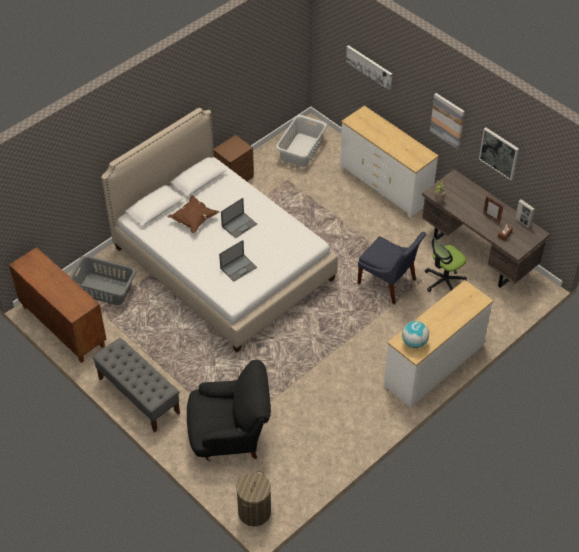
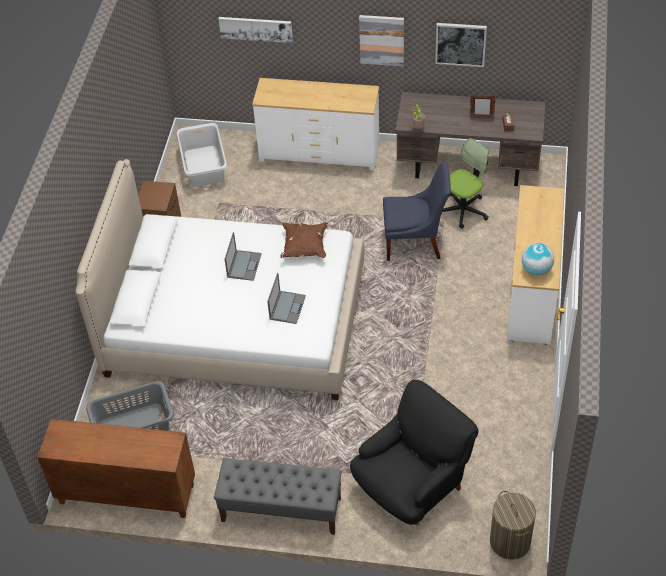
camera: 35 degrees left, 0 degrees up
(193, 220) = (191, 288): brown pillow -> brown pillow (304, 247)
(444, 281) = (463, 210): office chair -> office chair turned 150 degrees counterclockwise
(522, 222) = (512, 105): picture frame -> none

